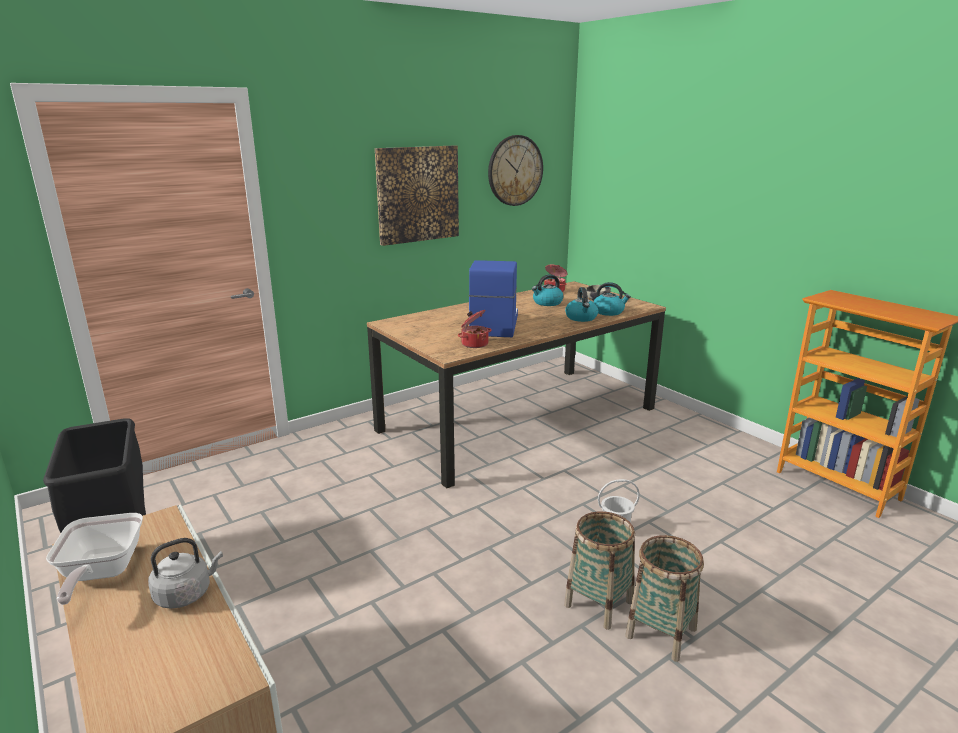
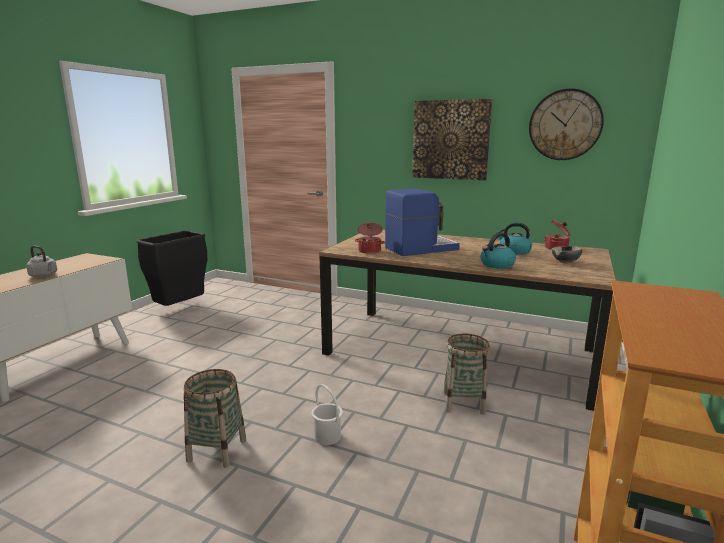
camera: 60 degrees right, 5 degrees down
(100, 574) = (62, 263): frying pan -> none
(609, 312) = (538, 270): kettle -> none
(661, 632) = (191, 491): basket -> basket (464, 403)

